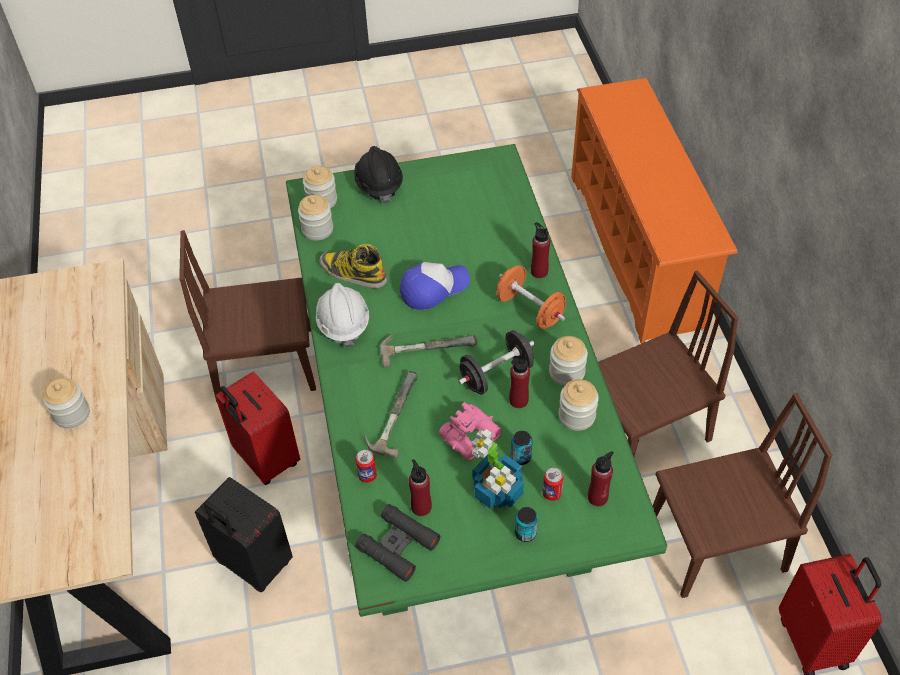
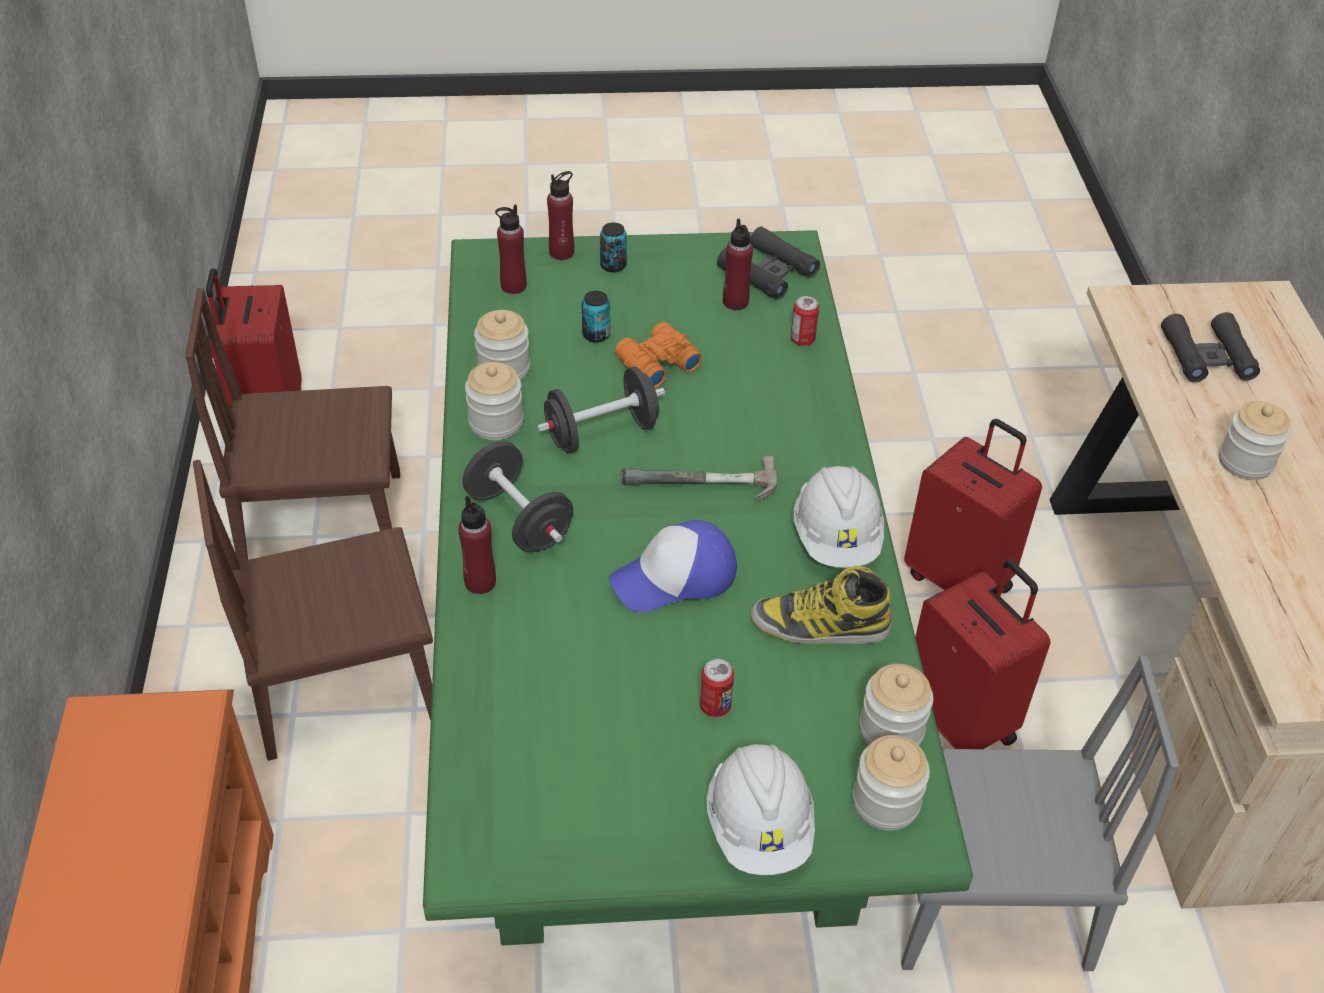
camera: 175 degrees left, 5 degrees down
(60, 507) = (1207, 356): none -> black binoculars
(253, 564) = (959, 579): black suitcase -> red suitcase
(265, 364) = (985, 898): brown chair -> grey chair
(352, 273) = (819, 626): boot -> boot turned 150 degrees clockwise
(378, 185) = (759, 826): black hard hat -> white hard hat
(390, 414) = (766, 403): hammer -> none
(472, 437) = (655, 363): pink binoculars -> orange binoculars
(498, 491) = (636, 305): potted plant -> none
(518, 400) = (579, 397): red bottle -> red bottle (562, 252)
(530, 310) = (519, 519): orange dumbbell -> black dumbbell
(552, 493) = (568, 296): can -> can (715, 706)

